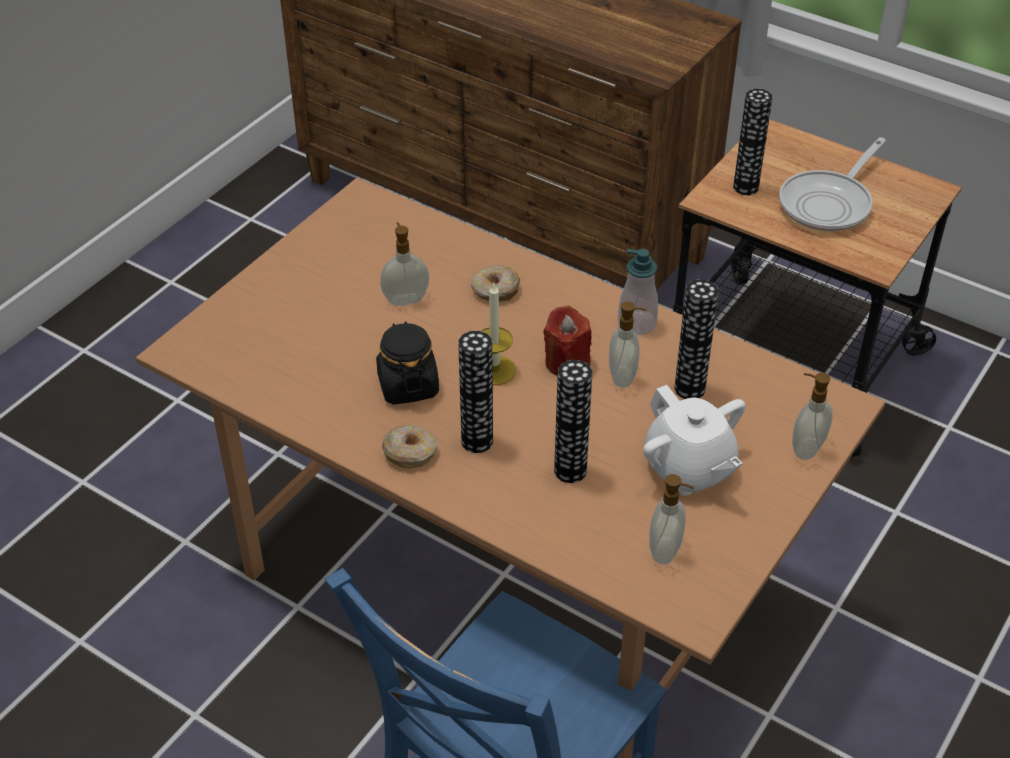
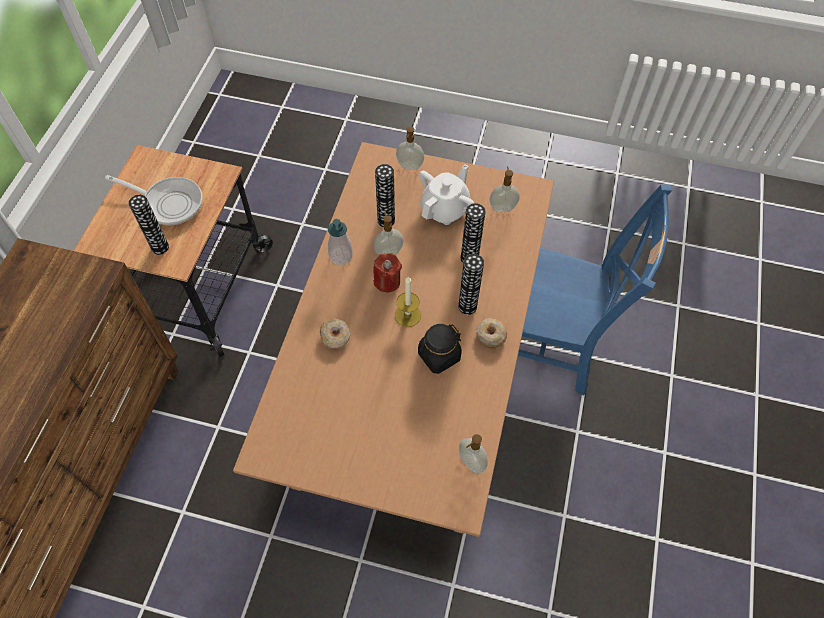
camera: 110 degrees left, 15 degrees up
(405, 299) = (361, 385): soap dispenser -> soap dispenser (470, 462)

